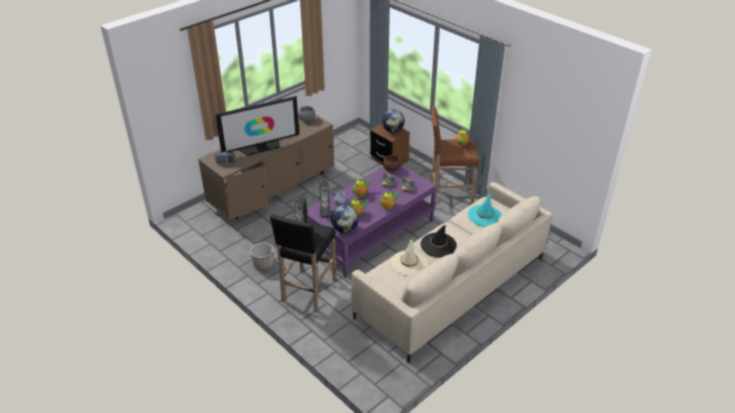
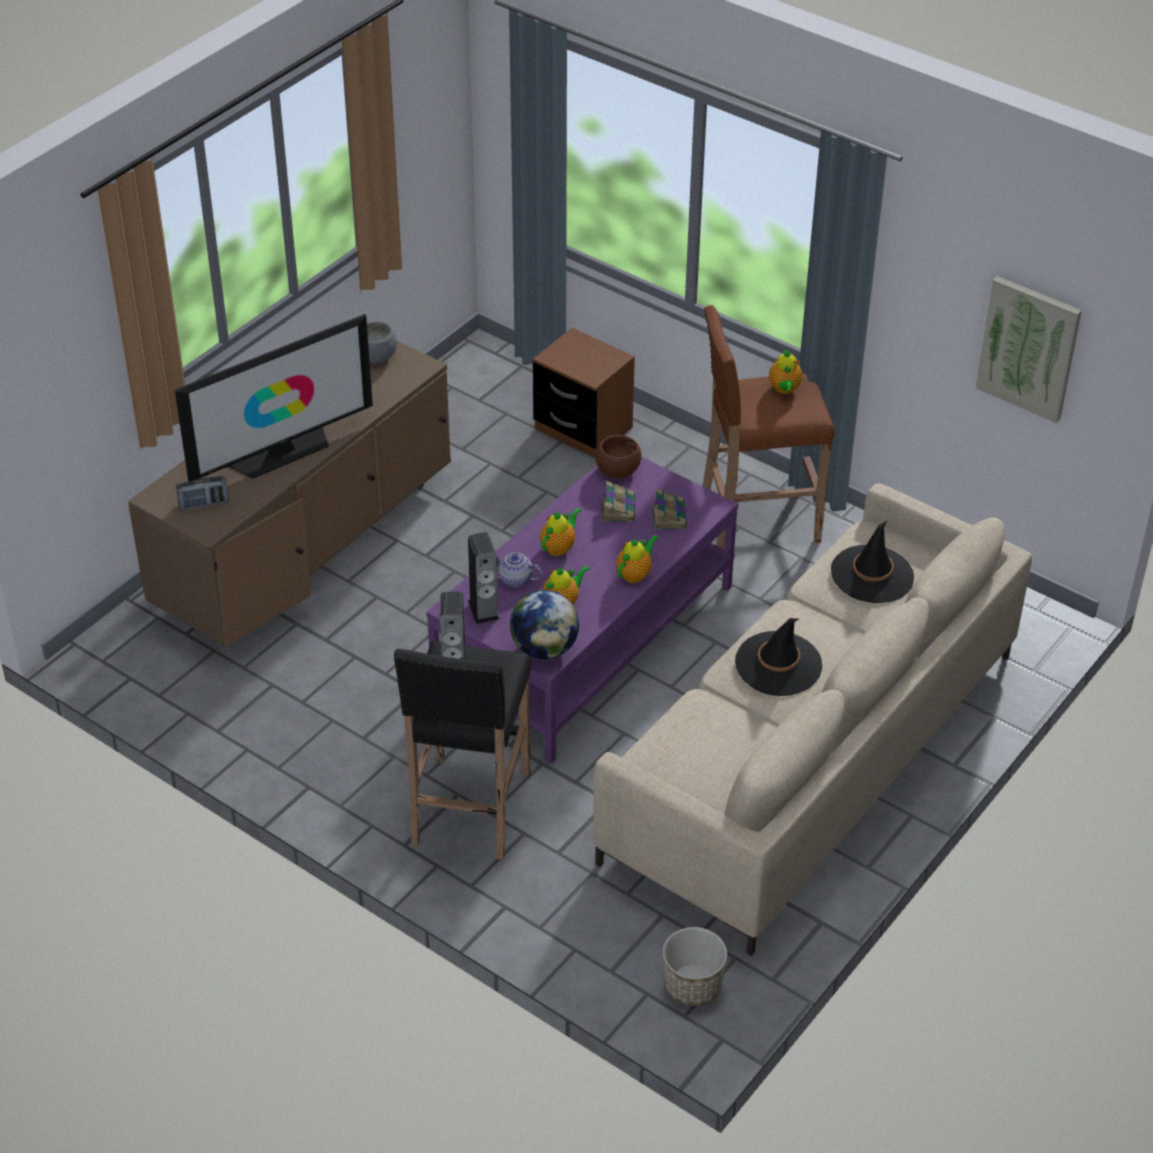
camera: 10 degrees left, 5 degrees up
(263, 264) = (339, 753): planter -> planter (692, 985)
(392, 130) = (591, 356): globe -> none
(409, 263) = (720, 720): beige hat -> none
(485, 216) = (872, 575): turquoise hat -> black hat
(558, 129) = (1029, 348): none -> picture

